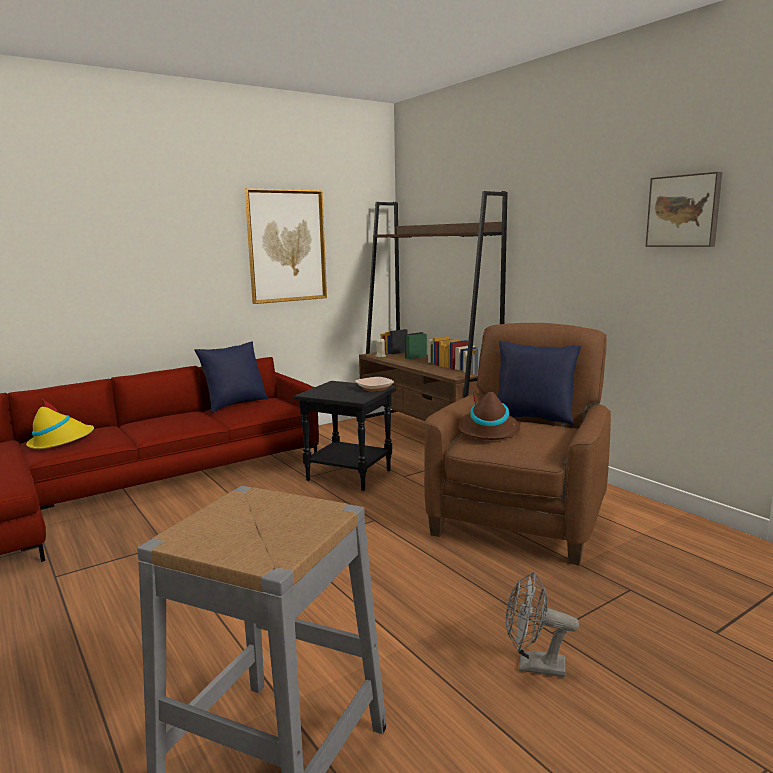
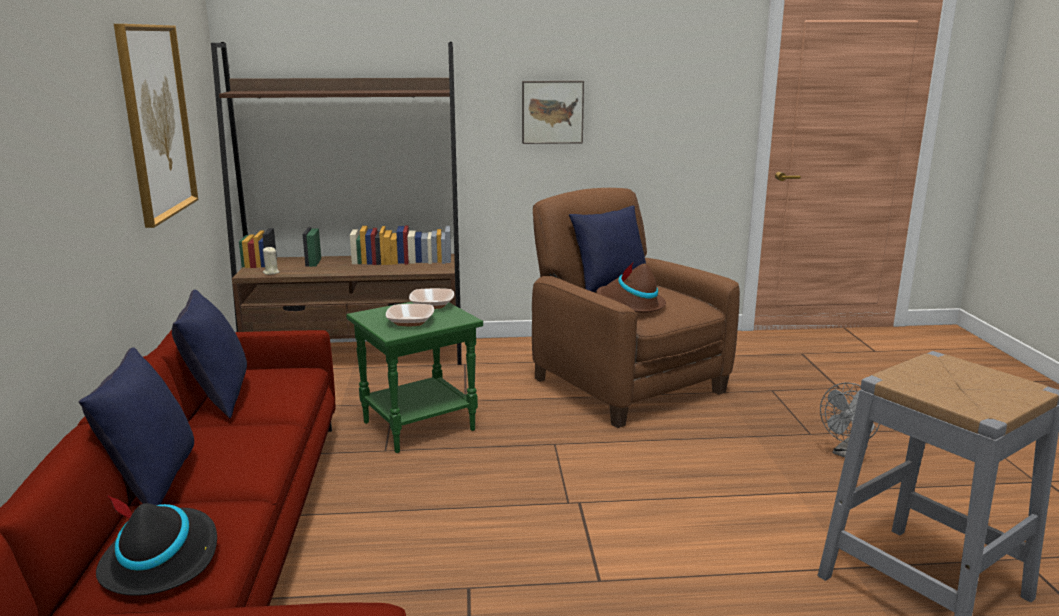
camera: 60 degrees left, 5 degrees up
(61, 441) = (161, 559): yellow hat -> black hat
(133, 421) = (152, 483): none -> blue pillow
(335, 392) = (410, 321): none -> bowl
(350, 475) = (419, 425): black side table -> green side table
(684, 211) = (665, 73): picture -> picture (552, 112)

